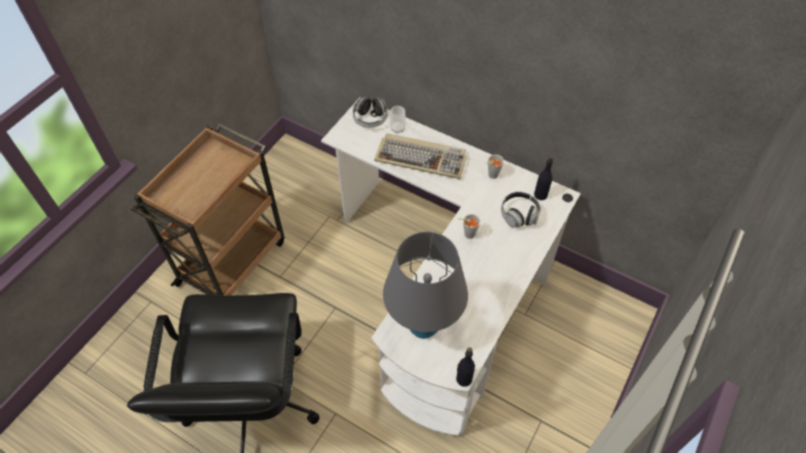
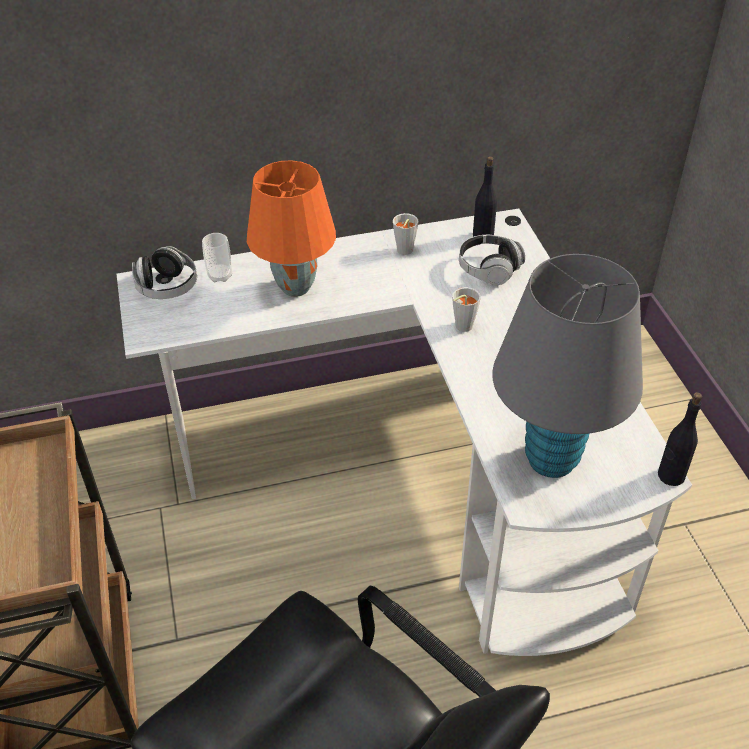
camera: 45 degrees left, 10 degrees down
(422, 158) = (296, 287): keyboard -> orange table lamp

